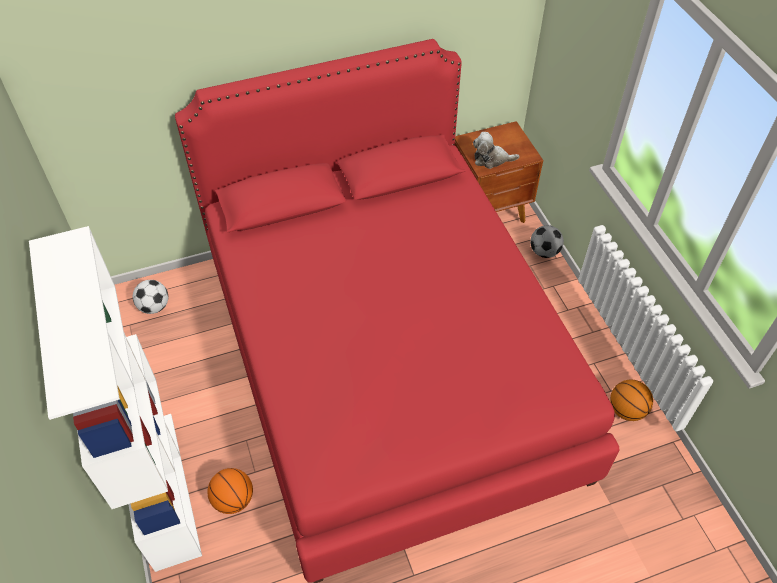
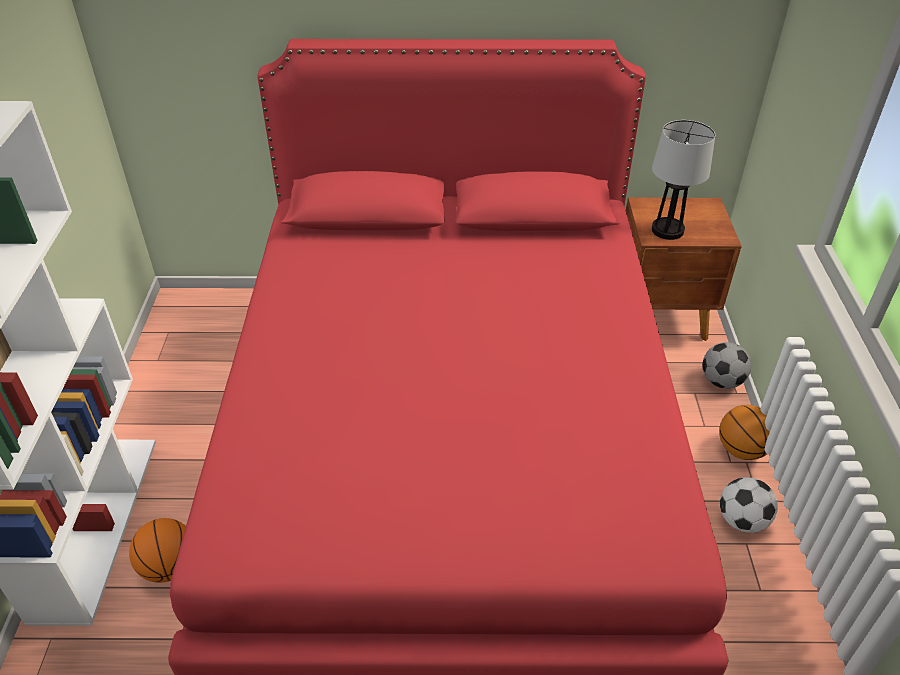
camera: 20 degrees right, 10 degrees down
(154, 306) = (205, 320): football -> football (742, 520)
(491, 159) = (668, 230): plush toy -> table lamp
(626, 410) = (777, 626): basketball -> basketball (741, 449)

